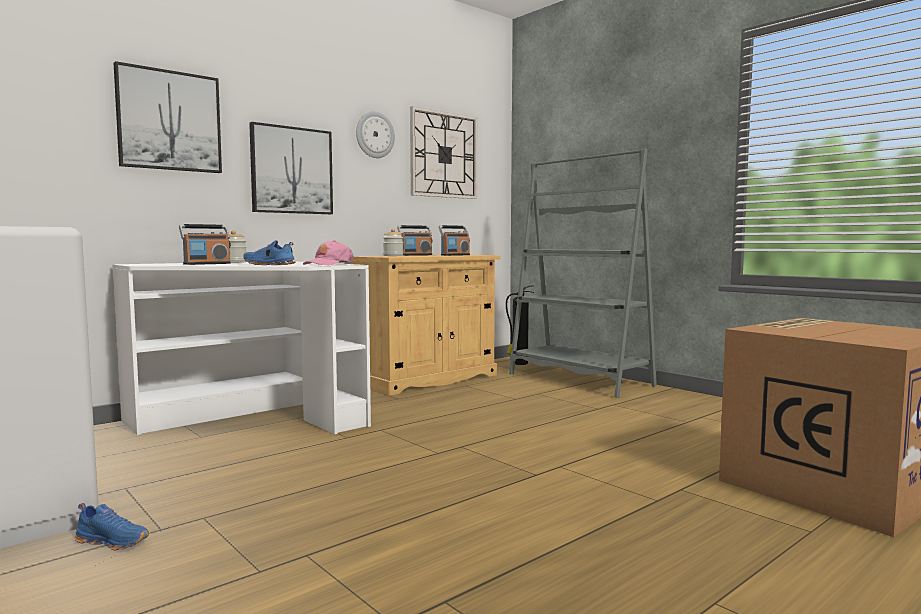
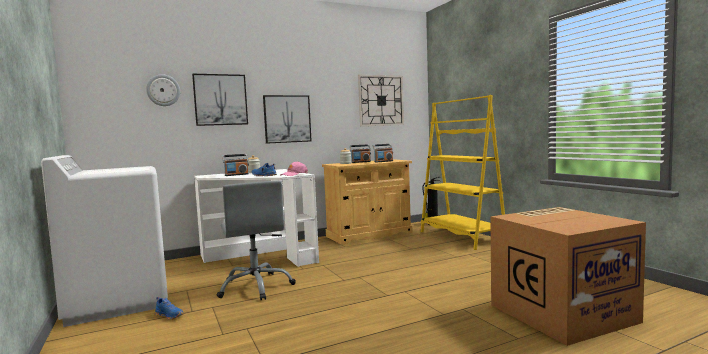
camera: 15 degrees right, 0 degrees up
(275, 473) = (256, 287): none -> grey office chair
(374, 135) = (336, 94): wall clock -> wall clock (163, 90)
(579, 380) = (461, 237): grey bookcase -> yellow bookcase

